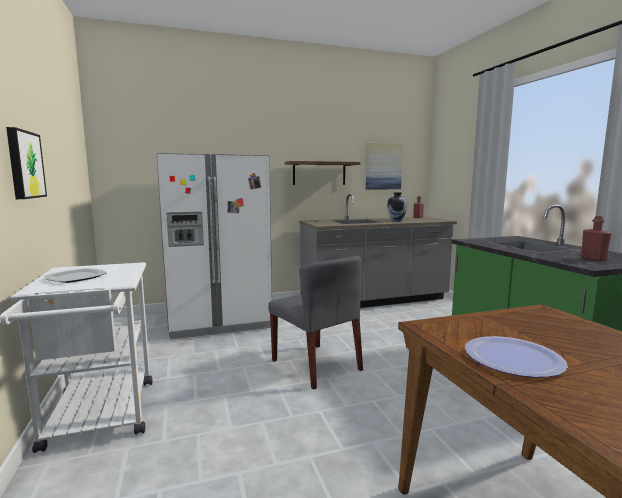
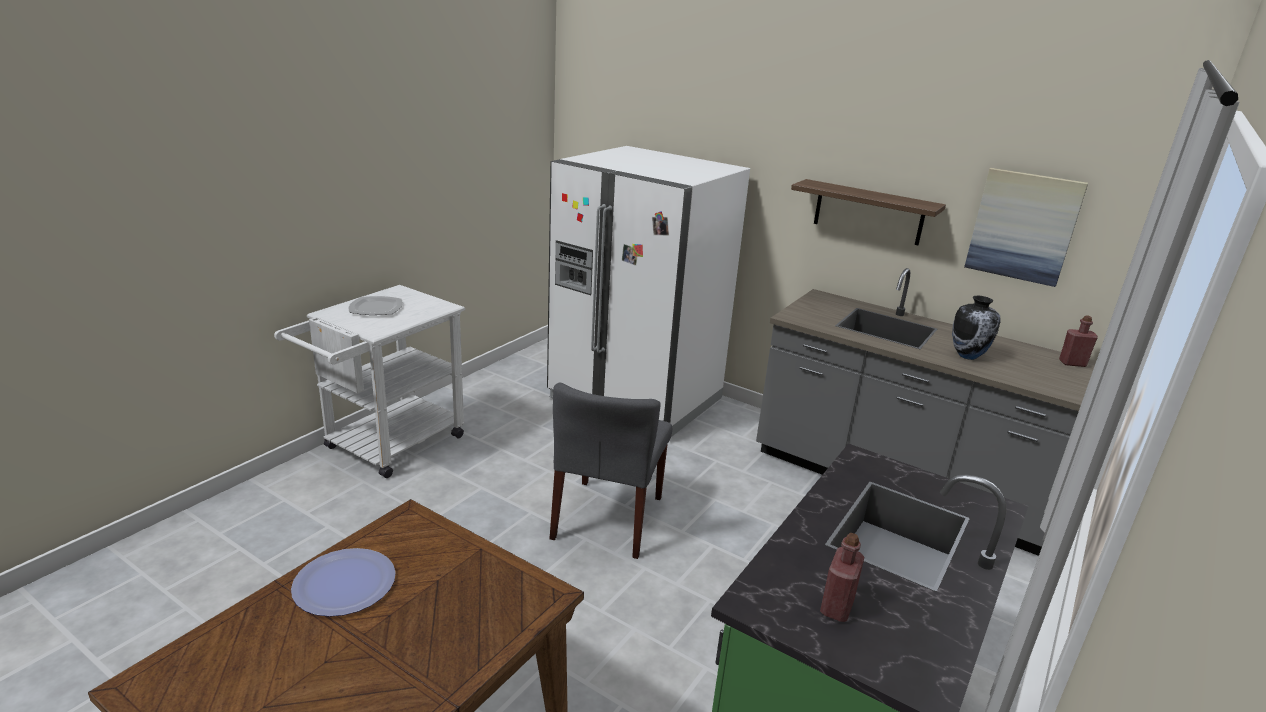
camera: 50 degrees right, 15 degrees up
(24, 165) = (367, 183): picture -> none

